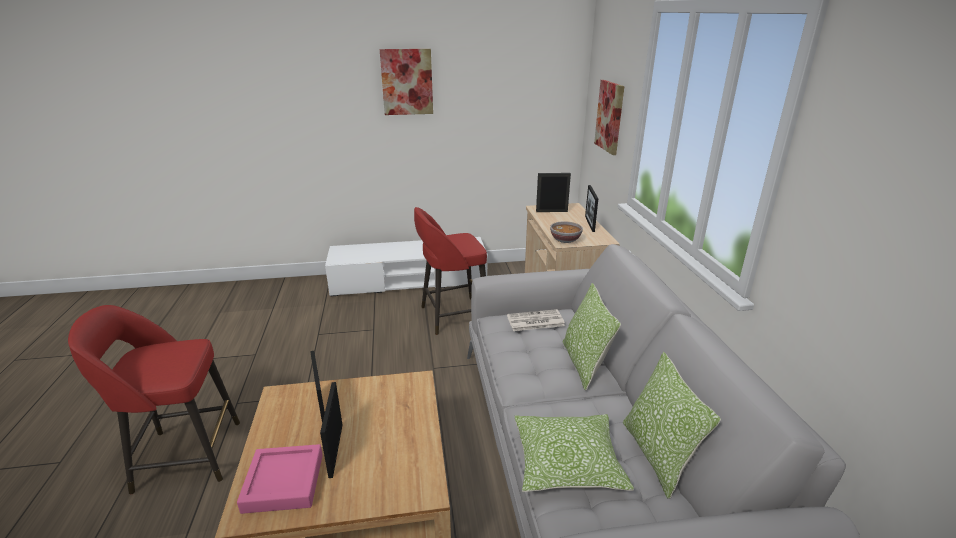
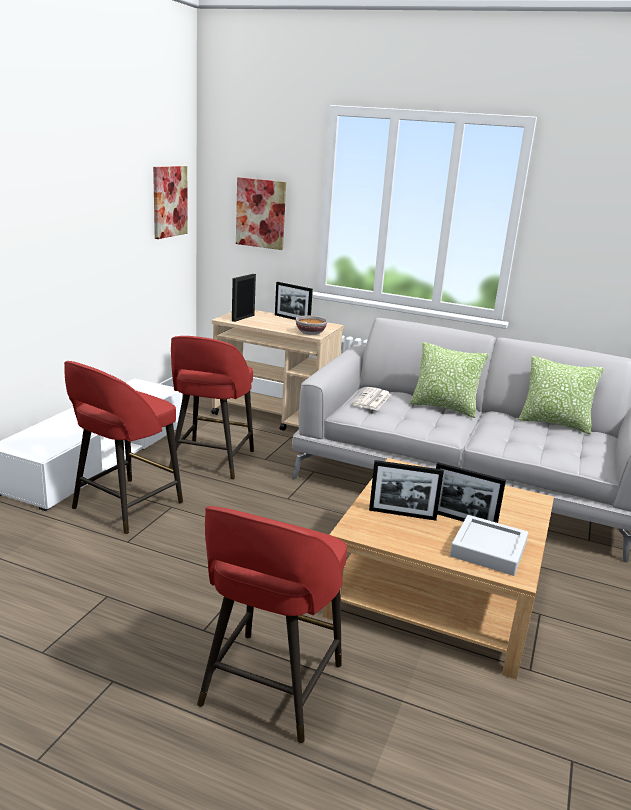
camera: 60 degrees left, 5 degrees down
(284, 483) = (488, 550): pink tray -> grey tray
(358, 315) = (125, 506): none -> red stool
(407, 82) = (60, 185): picture -> picture (169, 201)
(567, 463) = (544, 447): pillow -> none

